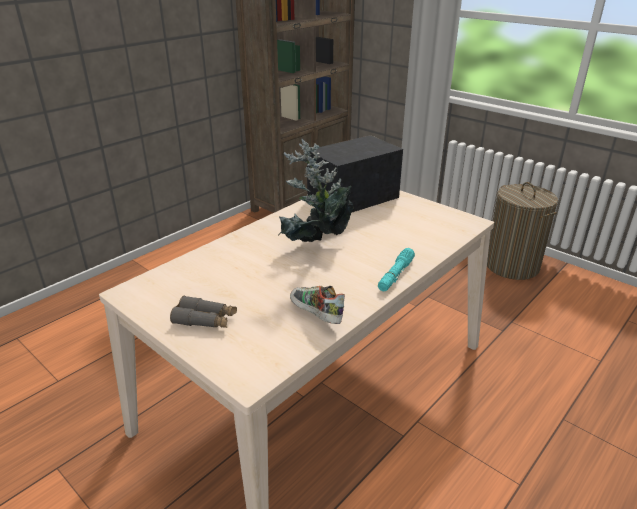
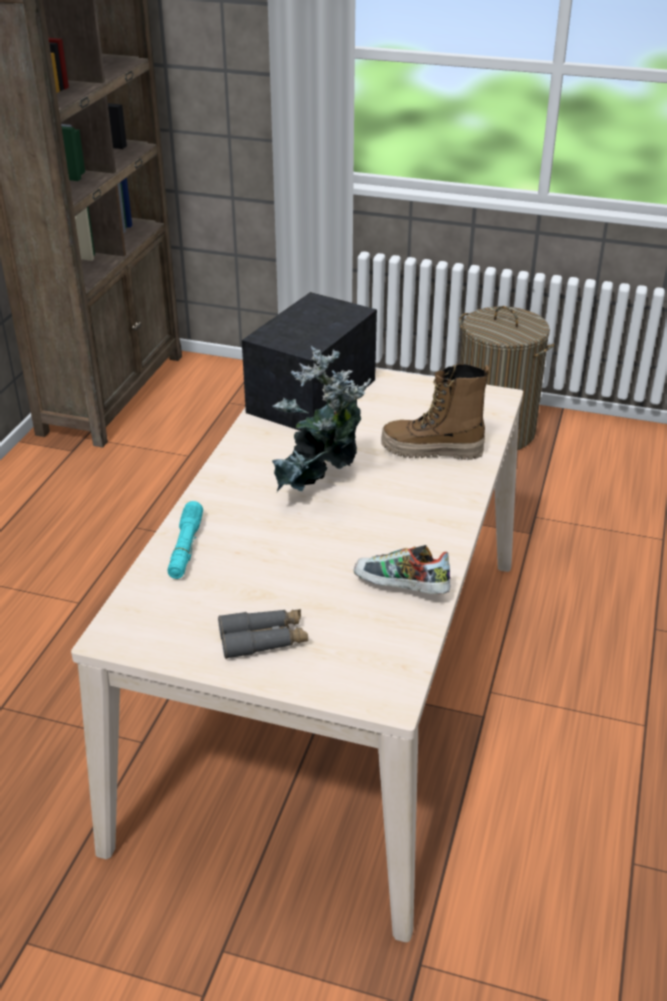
camera: 25 degrees left, 5 degrees up
(395, 275) = (456, 503): turquoise flashlight -> turquoise flashlight (185, 547)
(403, 242) = (432, 451): none -> boot

